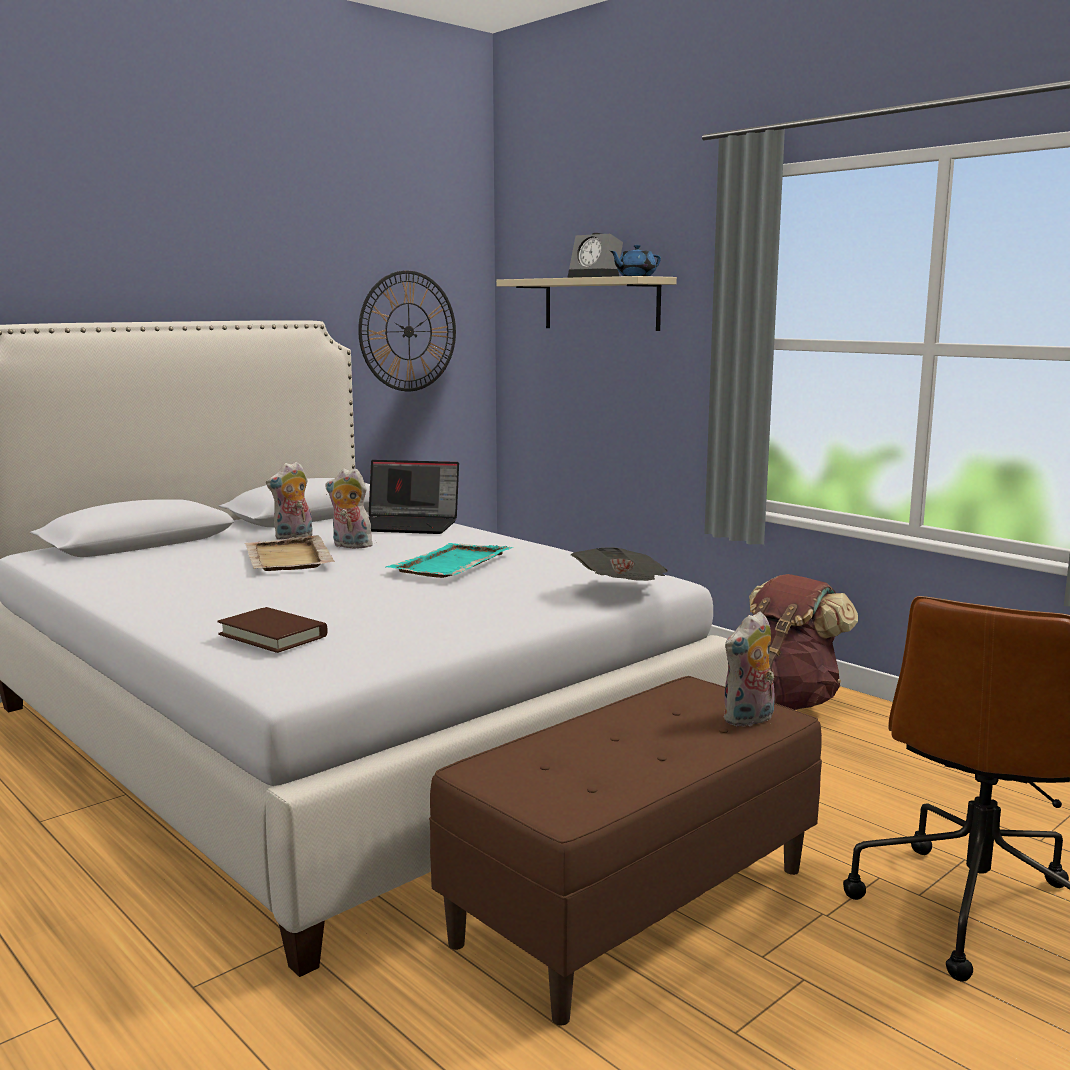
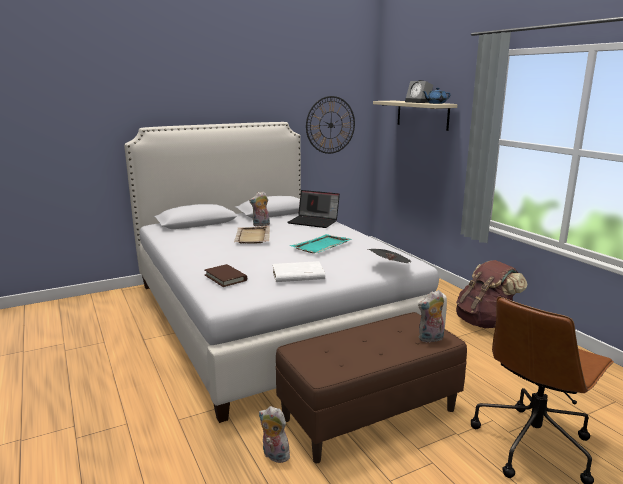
camera: 15 degrees right, 5 degrees up
(350, 546) = (282, 231): plush toy -> plush toy (274, 455)
(435, 618) = (297, 275): none -> white book

